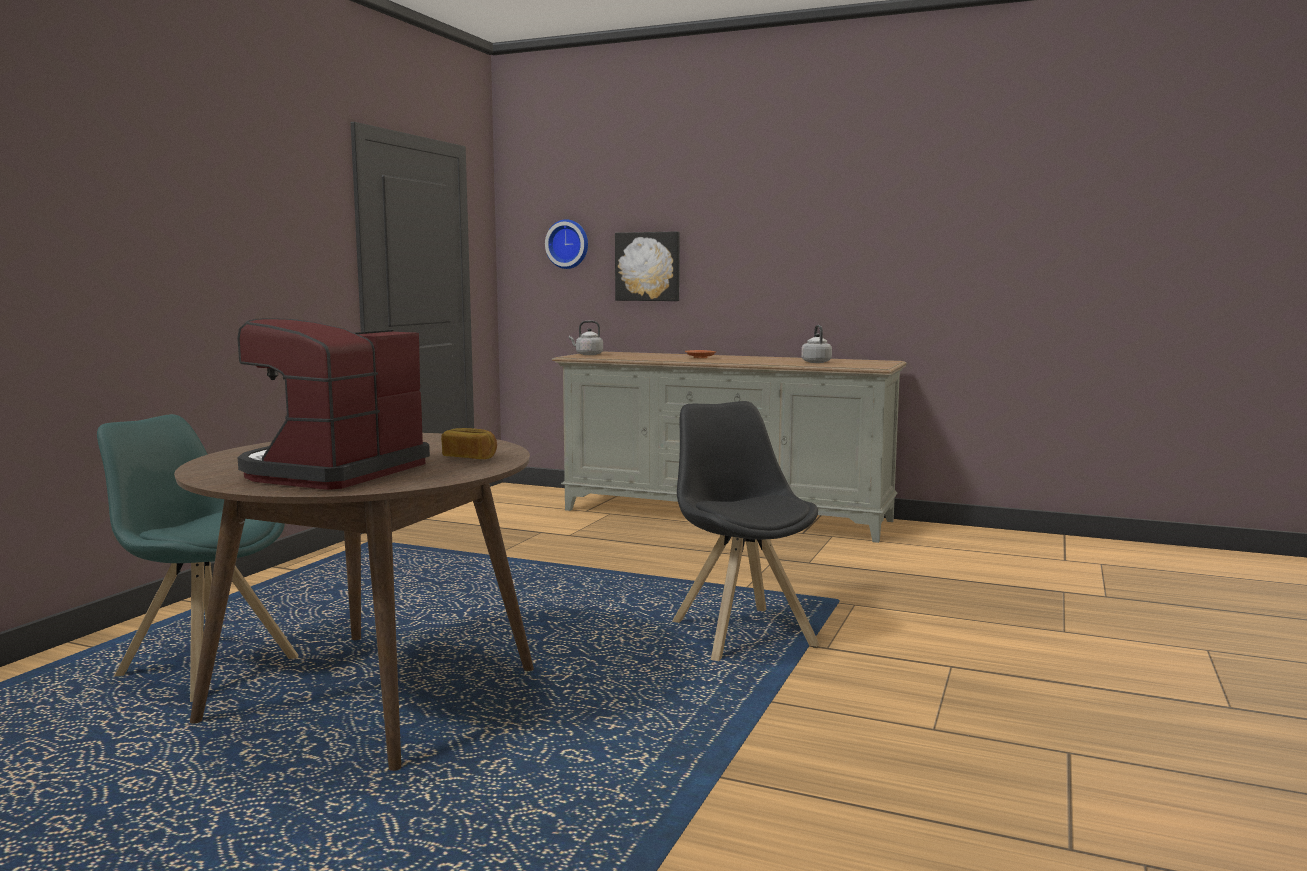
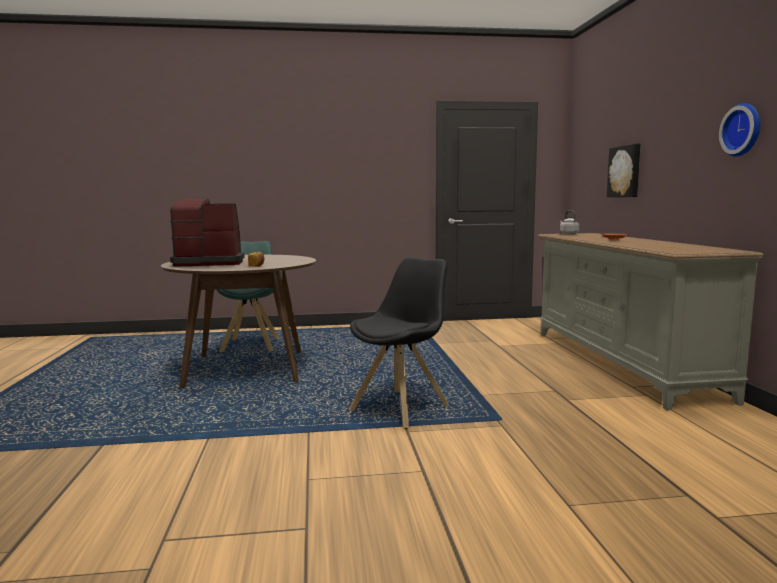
camera: 60 degrees right, 0 degrees up
(568, 244) = (593, 158): wall clock -> wall clock (743, 130)
(815, 362) = (666, 247): grey kettle -> none

